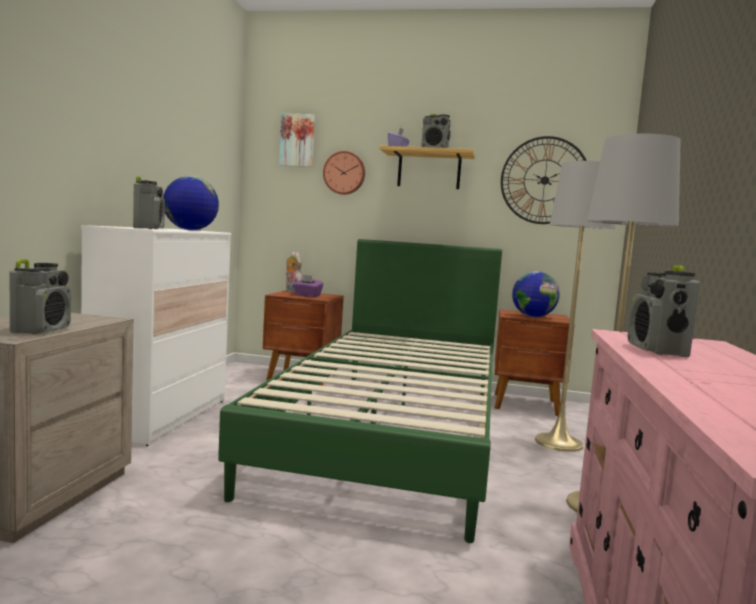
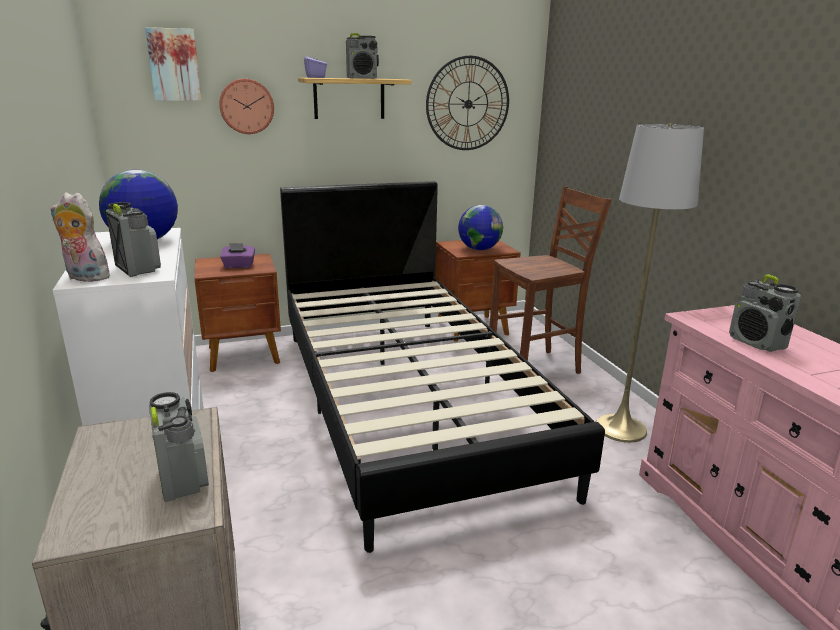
camera: 30 degrees left, 15 degrees up
(292, 291) = (209, 261): plush toy -> plush toy (84, 278)
(392, 431) = (407, 402): green bed -> black bed
(558, 442) = (536, 367): grey floor lamp -> brown chair

